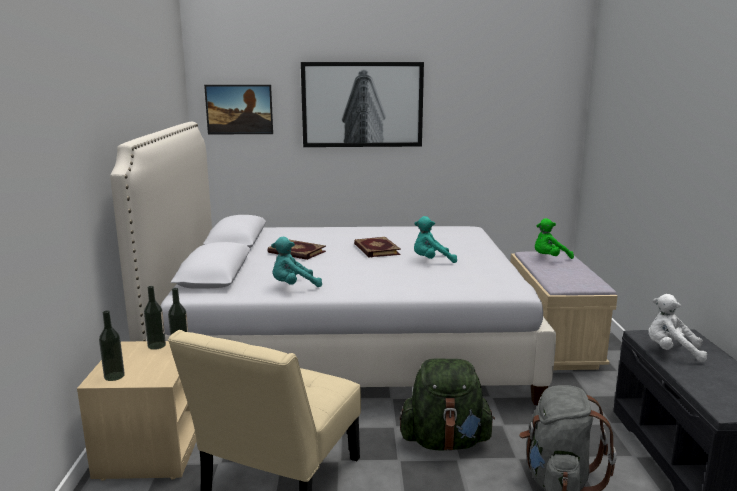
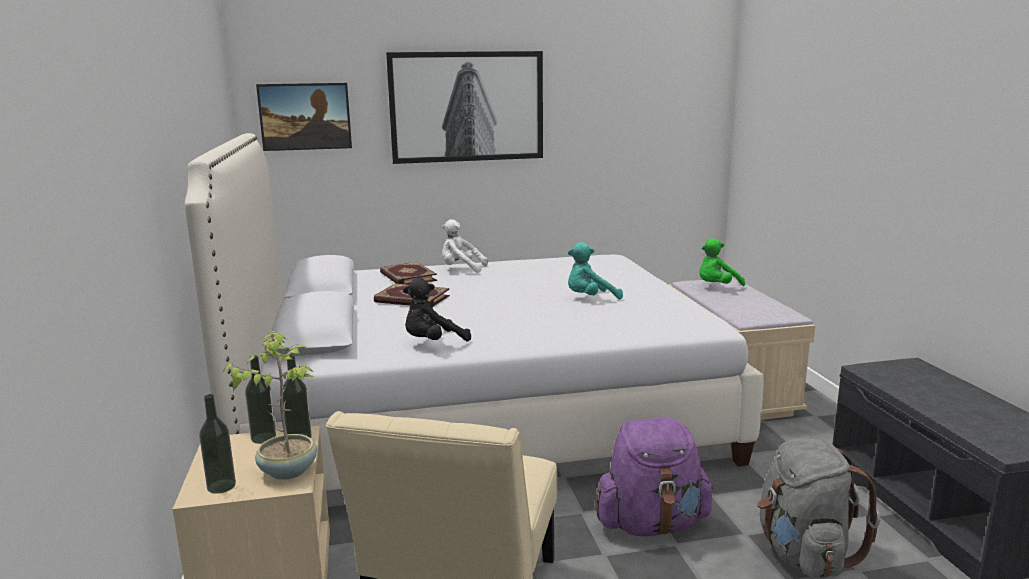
camera: 10 degrees left, 0 degrees up
(162, 370) = (288, 470): none -> potted plant
(293, 286) = (433, 343): turquoise plush toy -> black plush toy
(375, 249) = (512, 289): book -> book (407, 277)
(445, 441) = (651, 524): green backpack -> purple backpack
(671, 351) = (908, 385): white plush toy -> white plush toy (461, 269)

